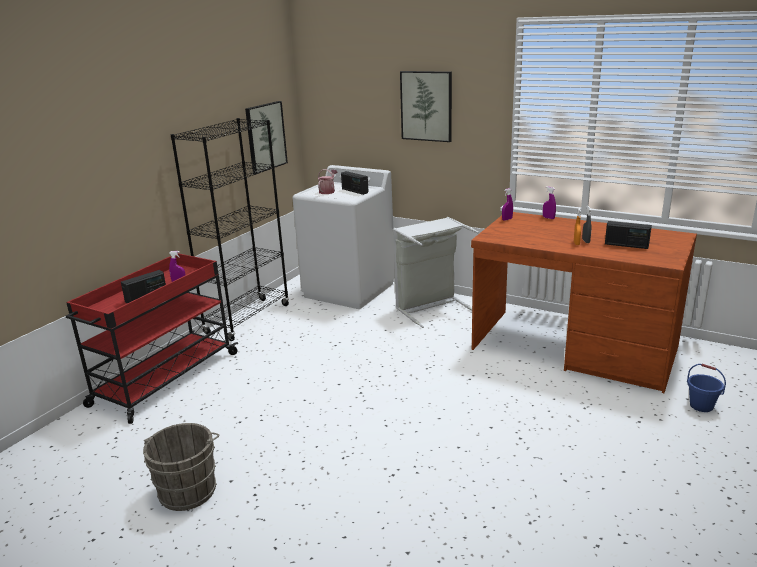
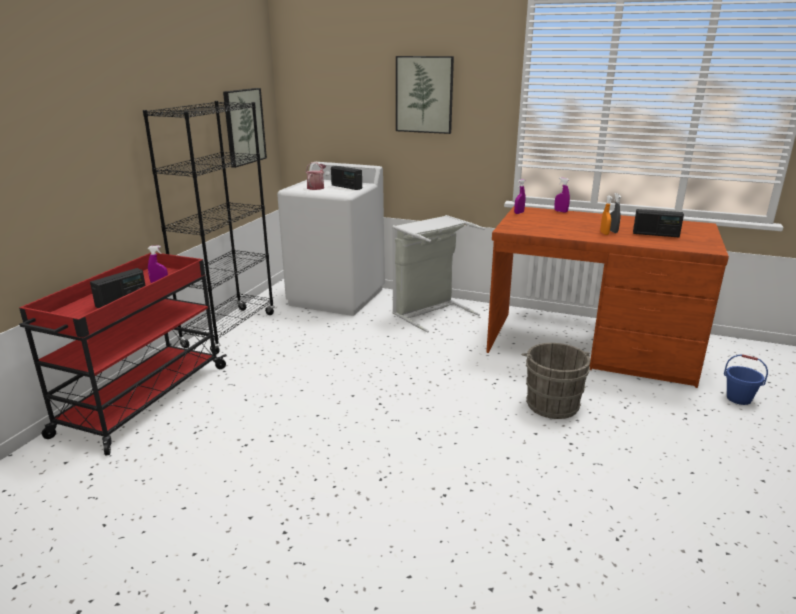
camera: 10 degrees left, 0 degrees up
(189, 489) = (198, 532): grey bucket -> grey bucket (551, 403)

